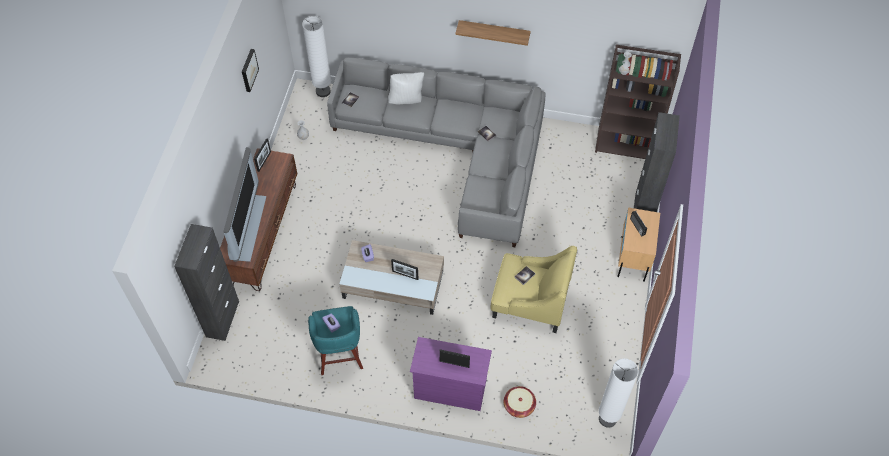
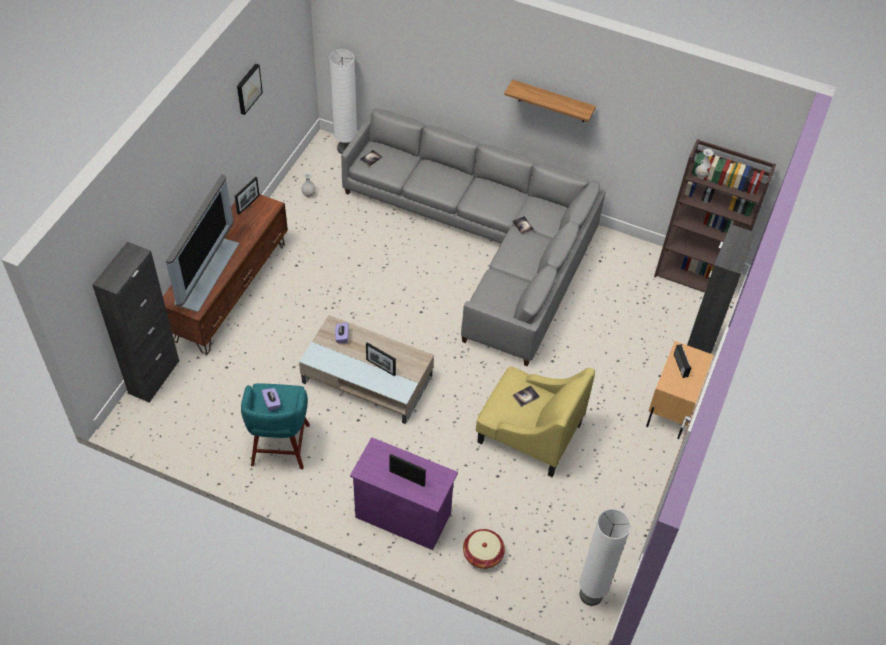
camera: 10 degrees right, 5 degrees down
(406, 99) = (437, 169): white pillow -> none

